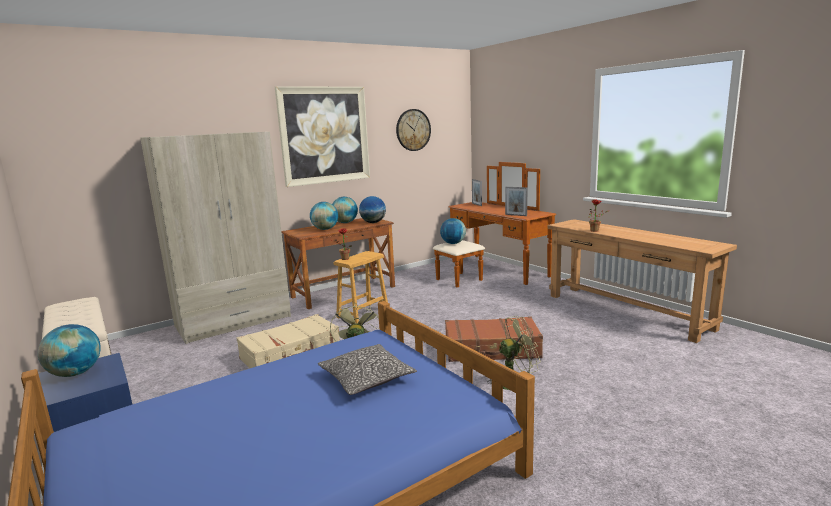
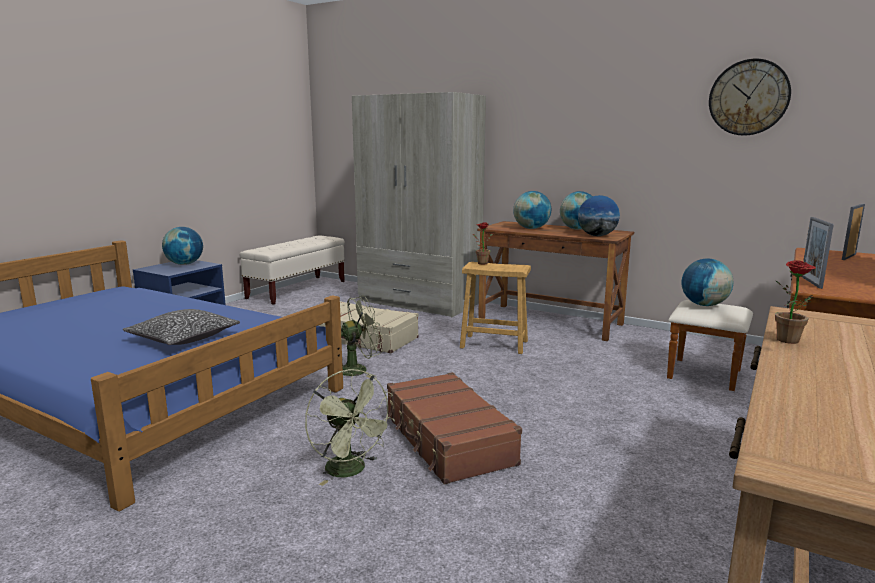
camera: 65 degrees right, 0 degrees up
(324, 135) = (580, 102): picture -> none

